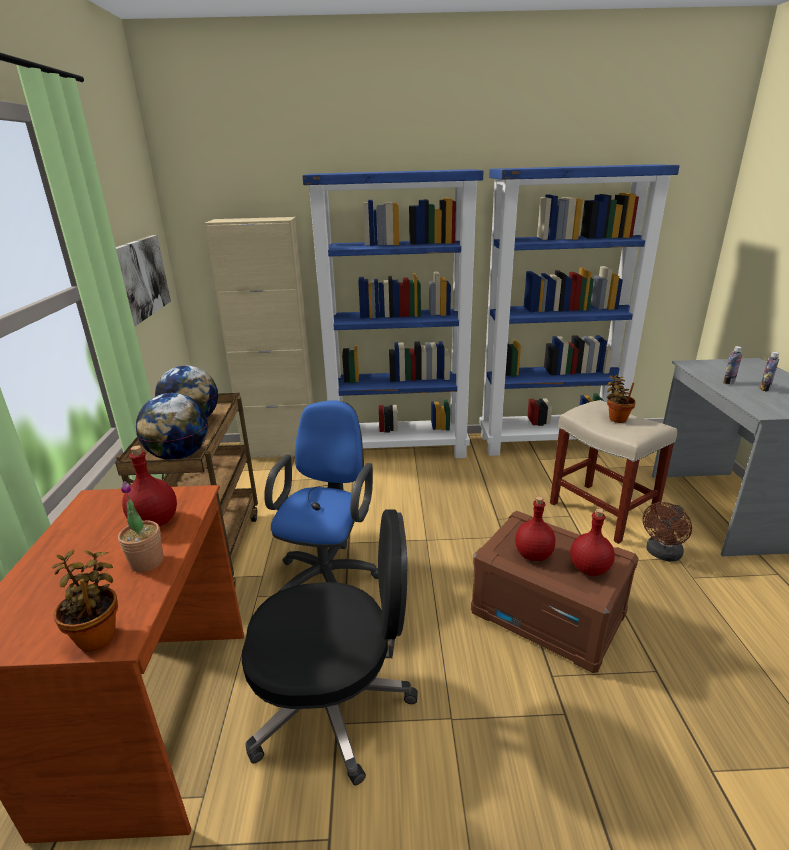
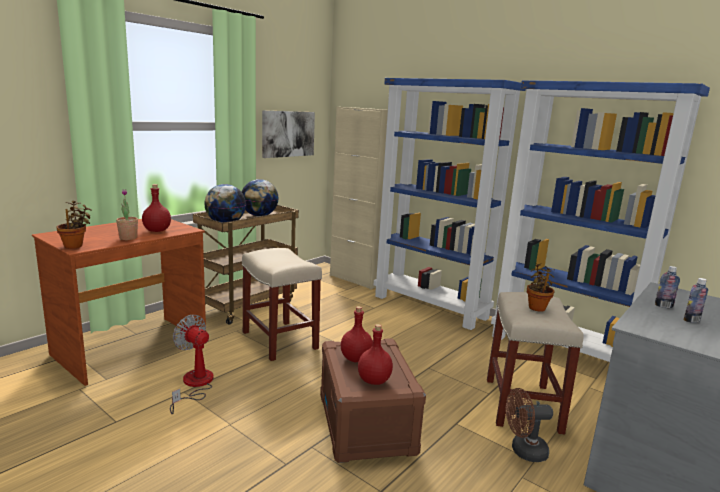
camera: 40 degrees right, 10 degrees down
(328, 576) = (280, 340): blue office chair -> beige stool
(334, 704) = (194, 385): black office chair -> fan

